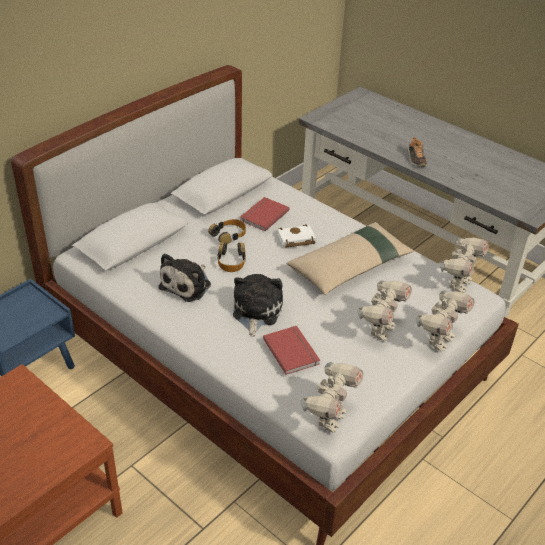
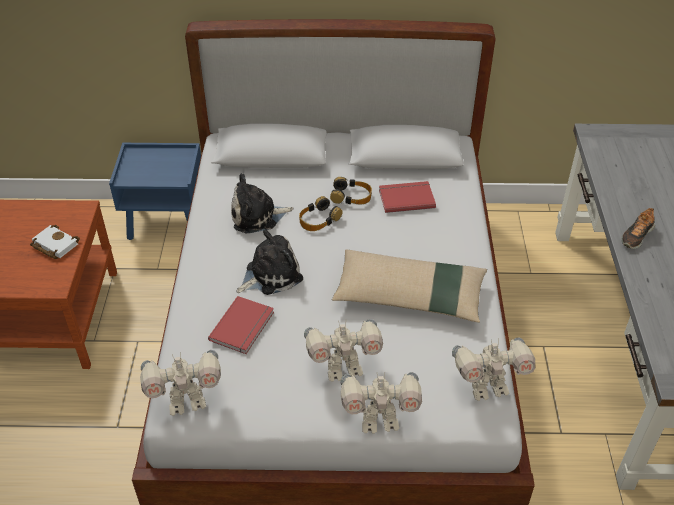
camera: 50 degrees right, 5 degrees up
(295, 239) = (399, 238): white book -> white book (53, 245)

